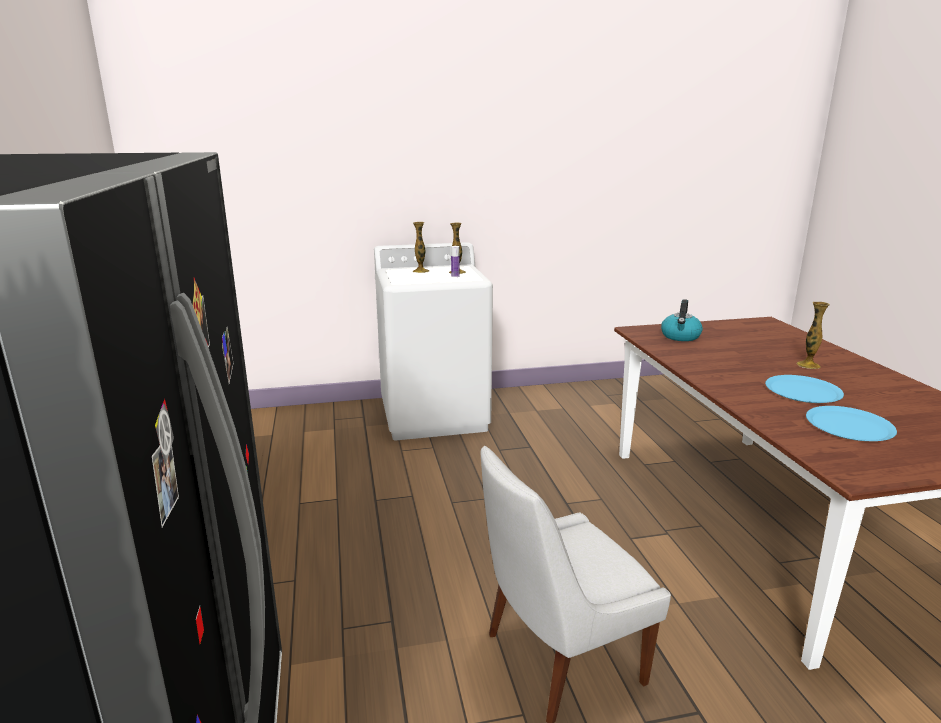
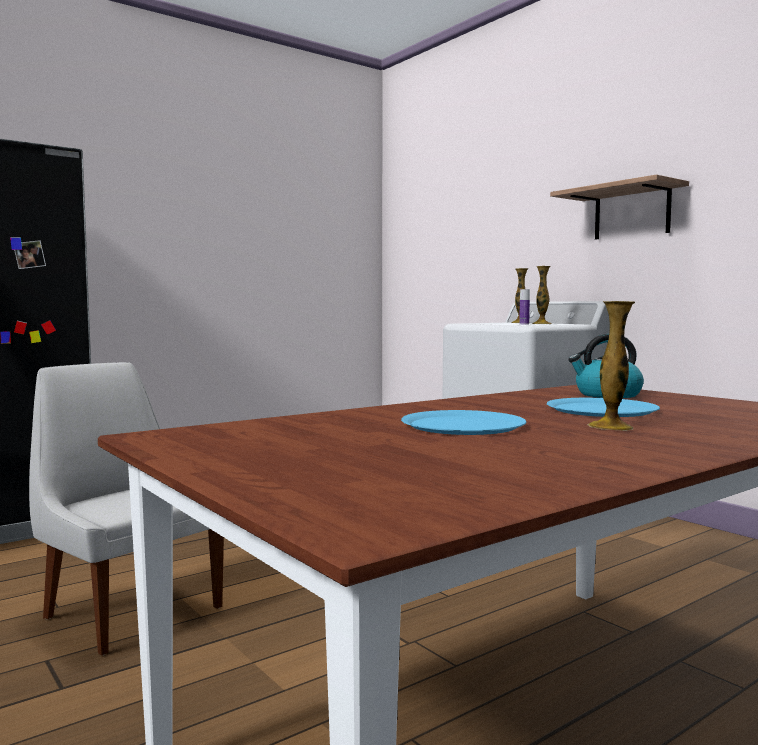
camera: 65 degrees right, 15 degrees down
(479, 169) = (631, 212): none -> shelf
(849, 425) = (336, 437): blue plate -> blue plate (601, 409)

